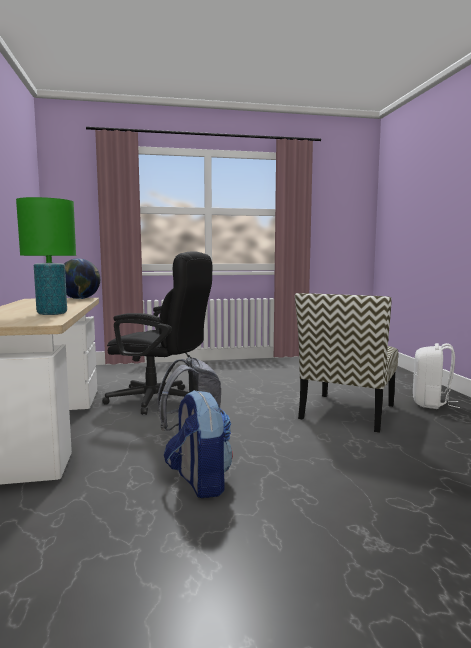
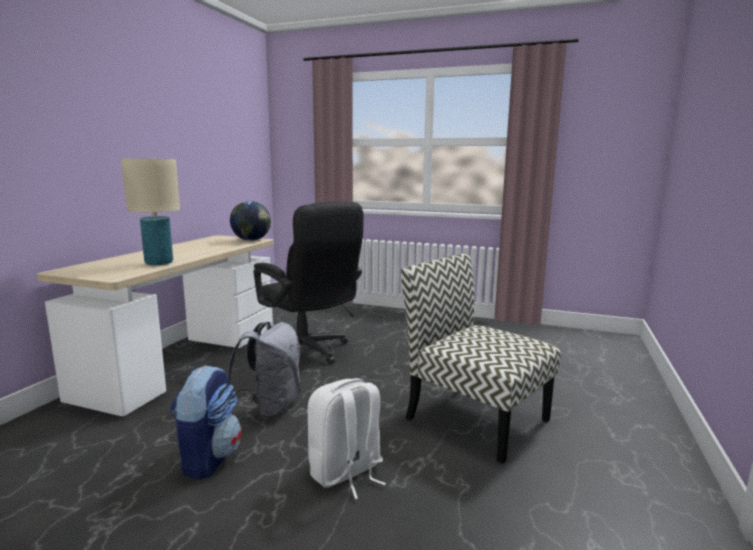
camera: 30 degrees right, 5 degrees up
(51, 313) = (159, 263): green table lamp -> beige table lamp
(347, 412) = (474, 418): chair -> chair turned 75 degrees clockwise
(431, 403) = (613, 437): white backpack -> white backpack (346, 473)

